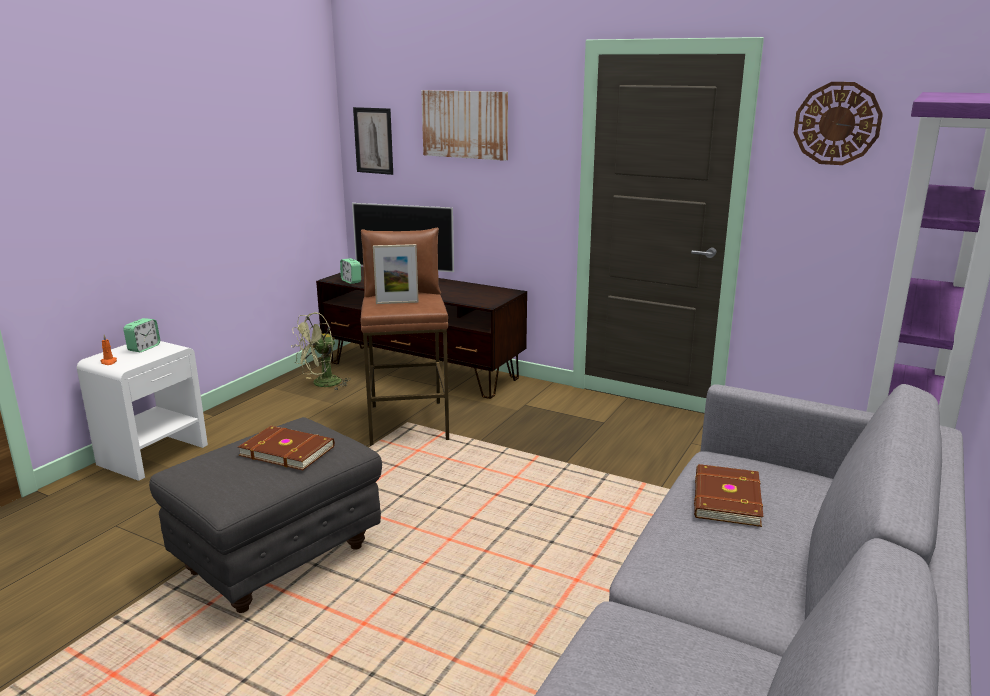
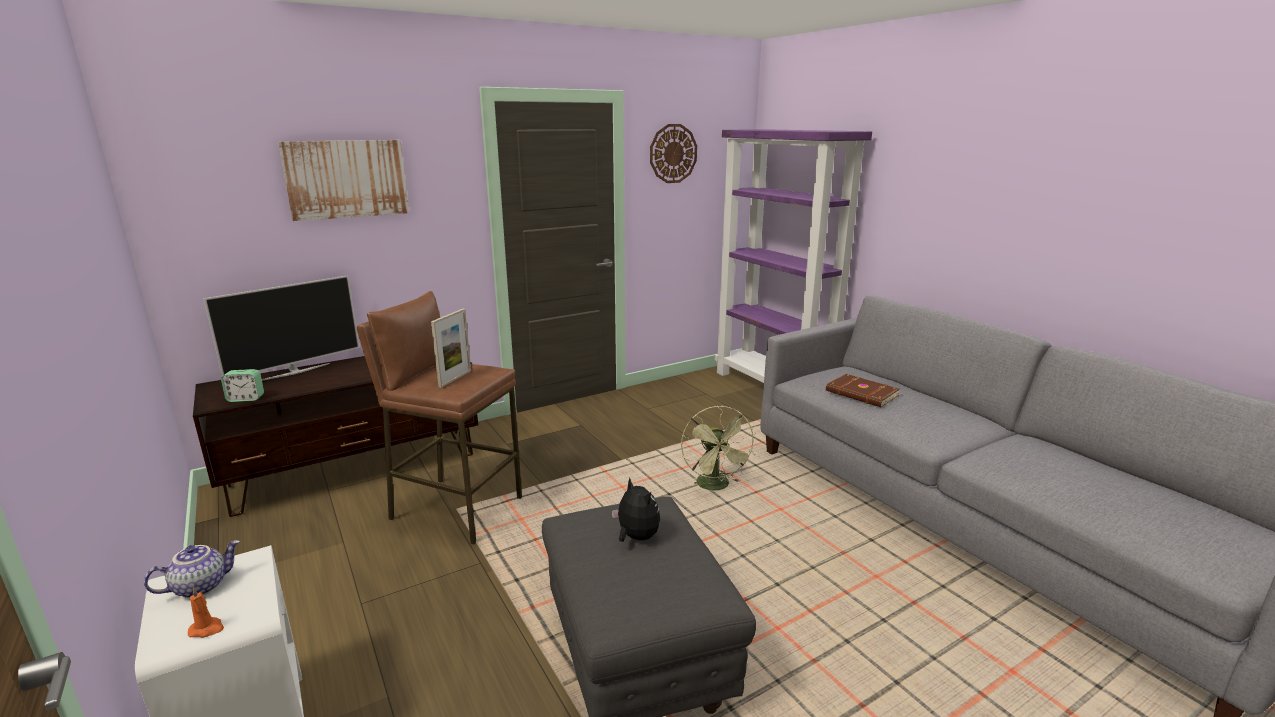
camera: 60 degrees left, 0 degrees up
(144, 348) = (201, 586): alarm clock -> teapot
(287, 450) = (636, 537): brown book -> plush toy
(321, 384) = (277, 538): green fan -> green fan (716, 486)
(373, 140) = (196, 212): picture -> none

